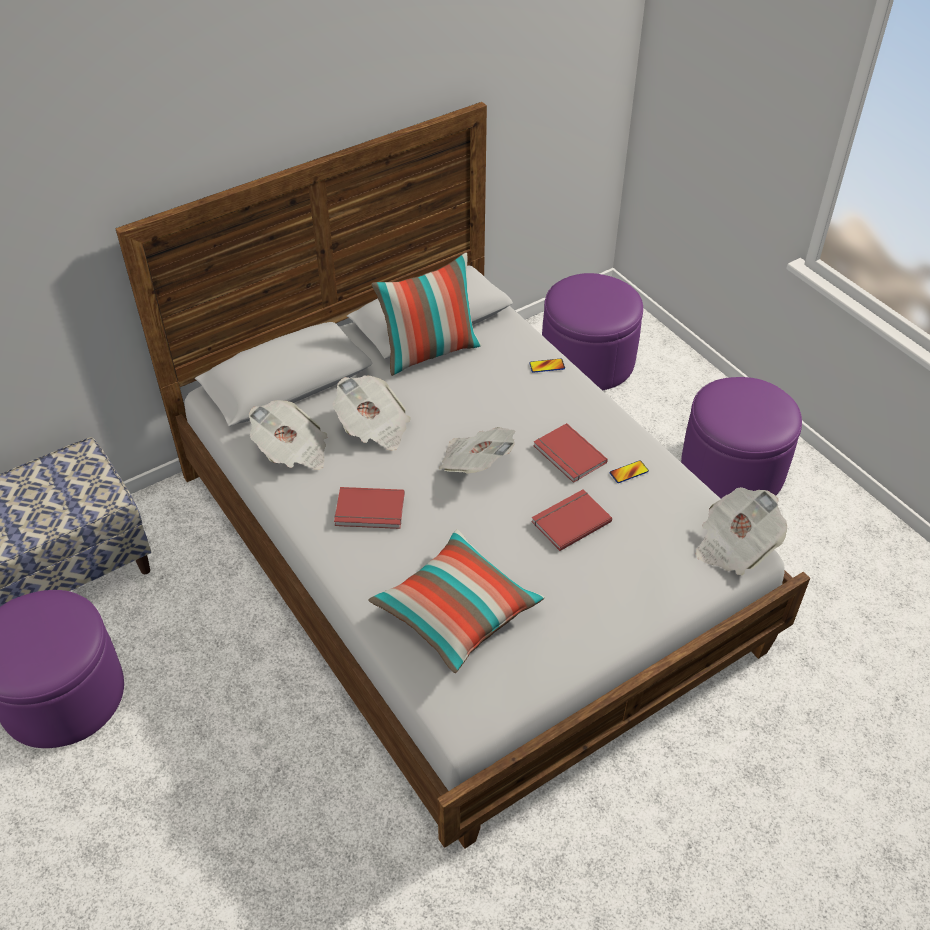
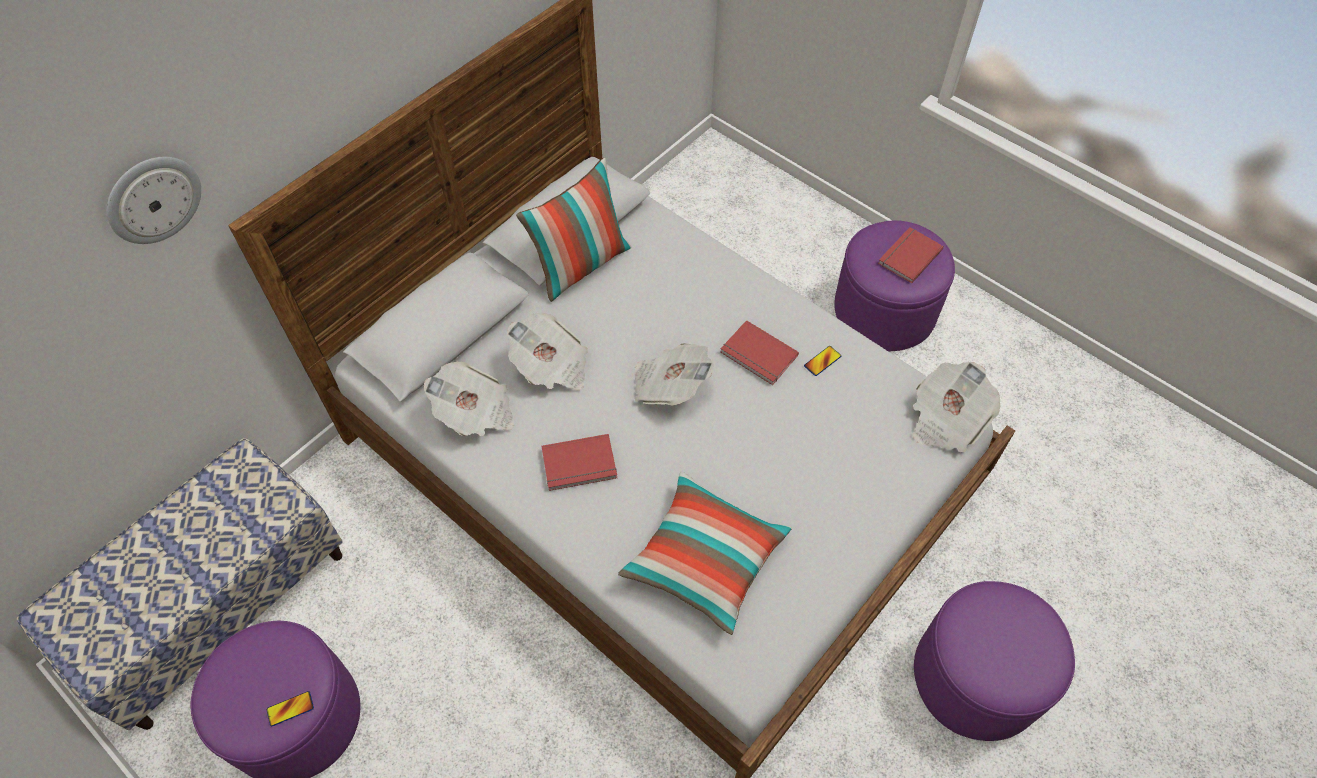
camera: 15 degrees left, 10 degrees up
(58, 187) = (153, 199): none -> wall clock
(547, 366) = (705, 257): phone -> phone (290, 709)
(569, 520) = (782, 429): red book -> red book (908, 256)
(587, 360) = (713, 219): purple ottoman -> purple ottoman (976, 677)

